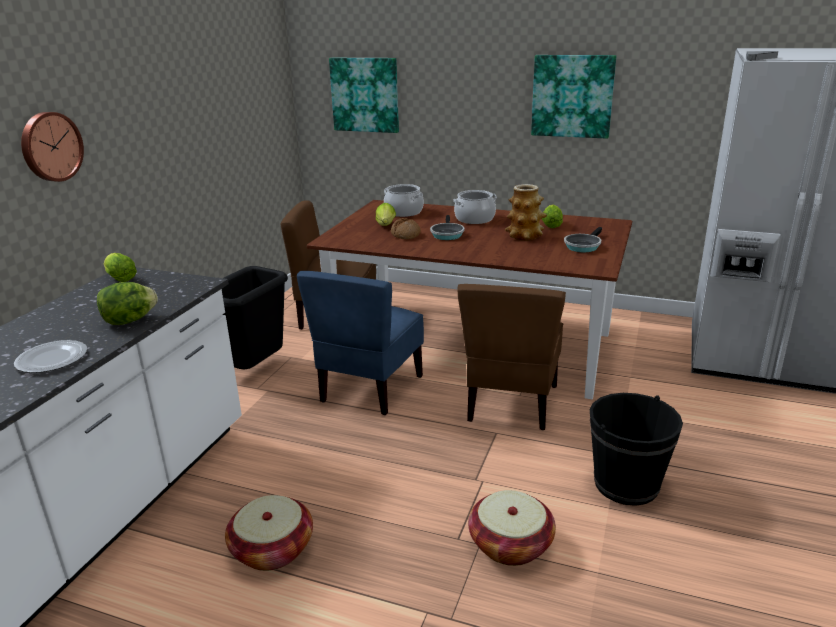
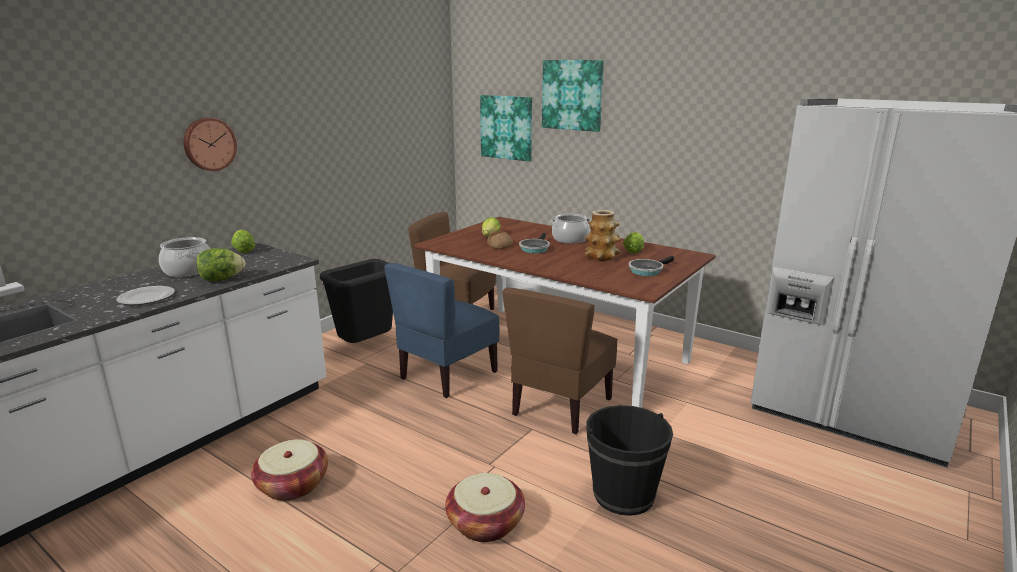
camera: 15 degrees right, 5 degrees down
(403, 212) = (514, 228): cooking pot -> cooking pot (188, 271)
(572, 96) = (677, 137): picture -> picture (572, 95)

